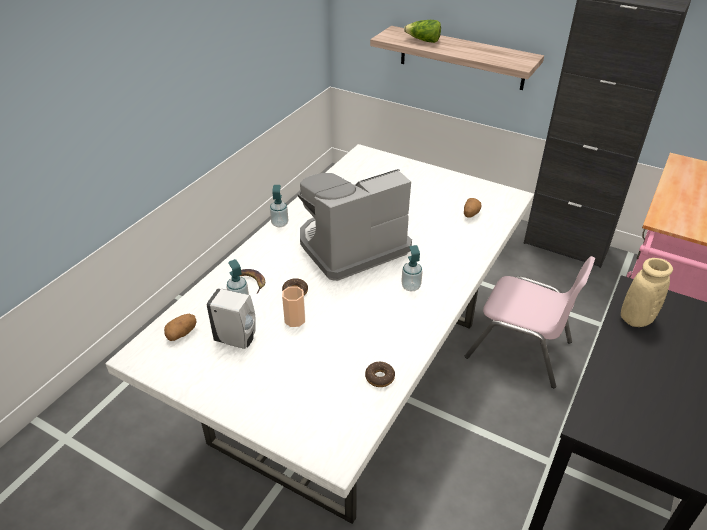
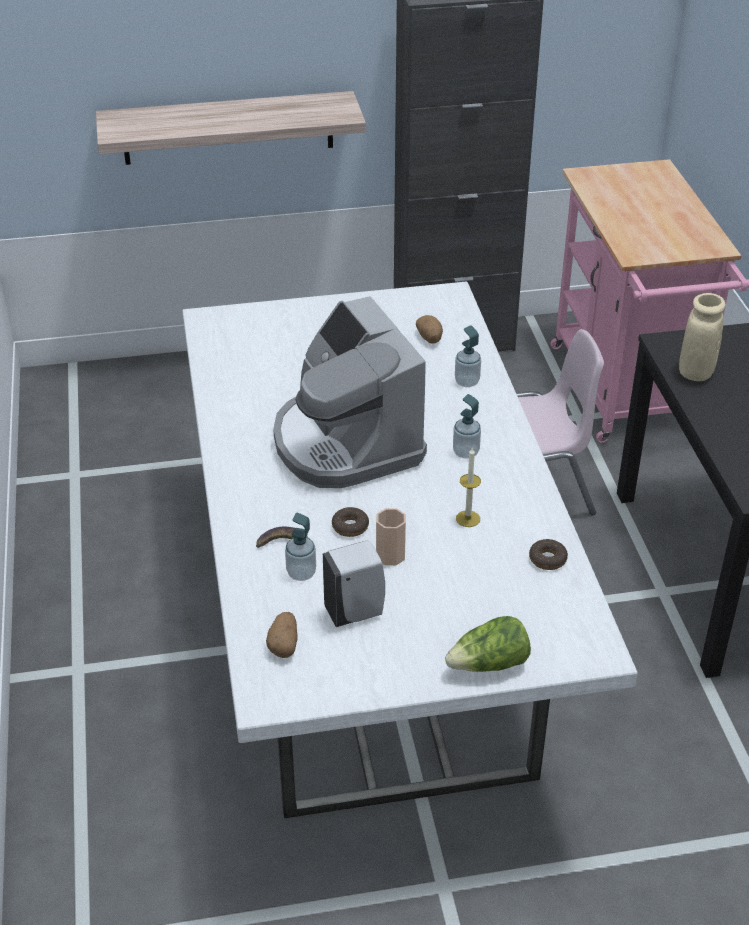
camera: 40 degrees left, 0 degrees up
(280, 223) = (223, 460): soap dispenser -> soap dispenser (467, 382)
(351, 246) = (345, 443): coffee machine -> coffee machine turned 45 degrees counterclockwise
(363, 324) = (468, 518): none -> candle
(423, 41) = (176, 121): lettuce -> lettuce (489, 664)

